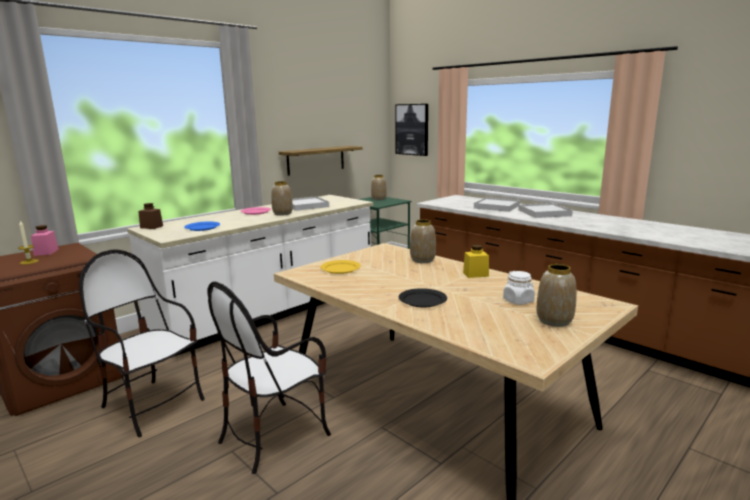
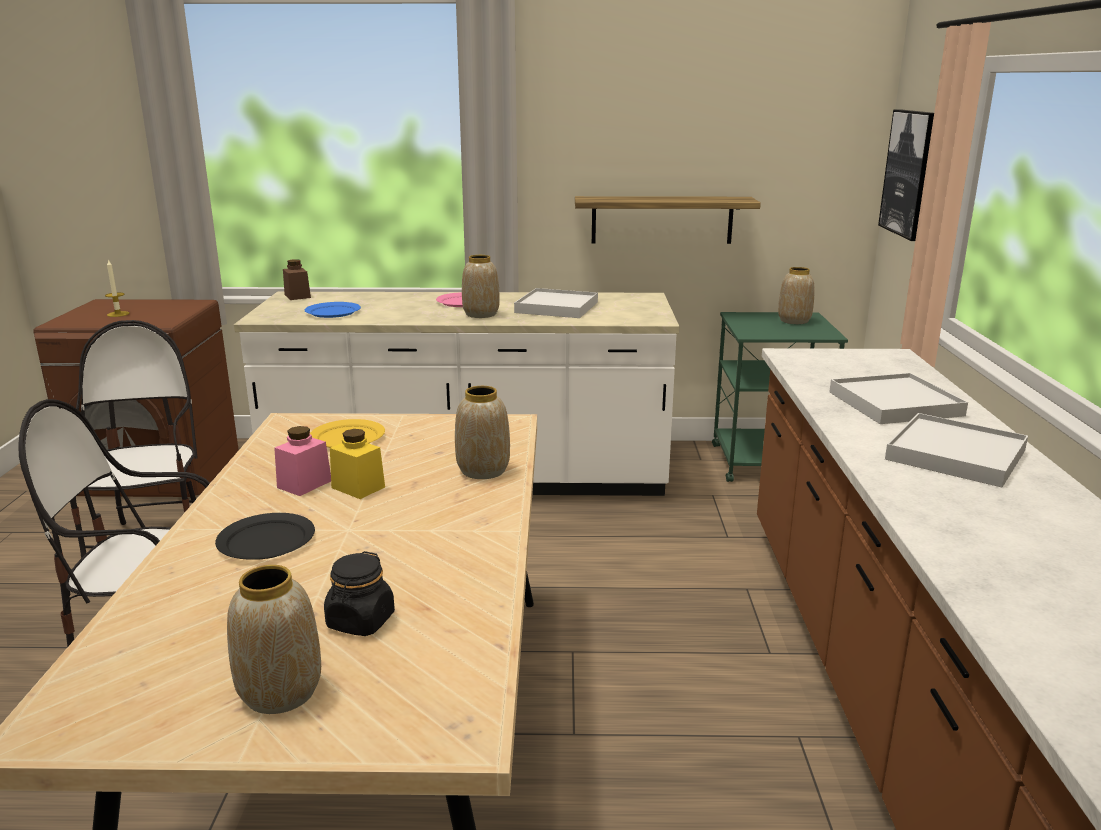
camera: 45 degrees right, 5 degrees up
(46, 252) = (160, 305): pink jar -> pink jar (304, 484)
(475, 274) = (468, 535): yellow jar -> yellow jar (358, 487)
(518, 301) = (360, 621): white jar -> black jar

